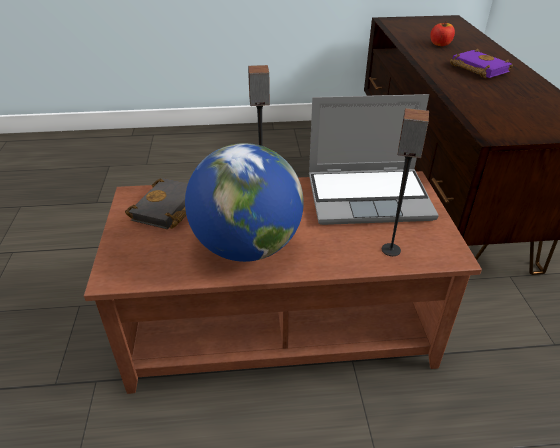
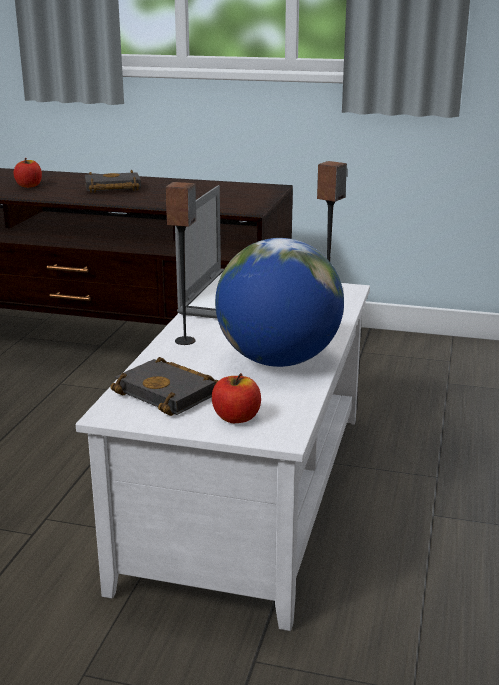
camera: 70 degrees left, 15 degrees down
(135, 248) = (236, 418): none -> apple
(280, 323) = (246, 493): brown coffee table -> white coffee table
(476, 68) = (111, 188): purple book -> black book

